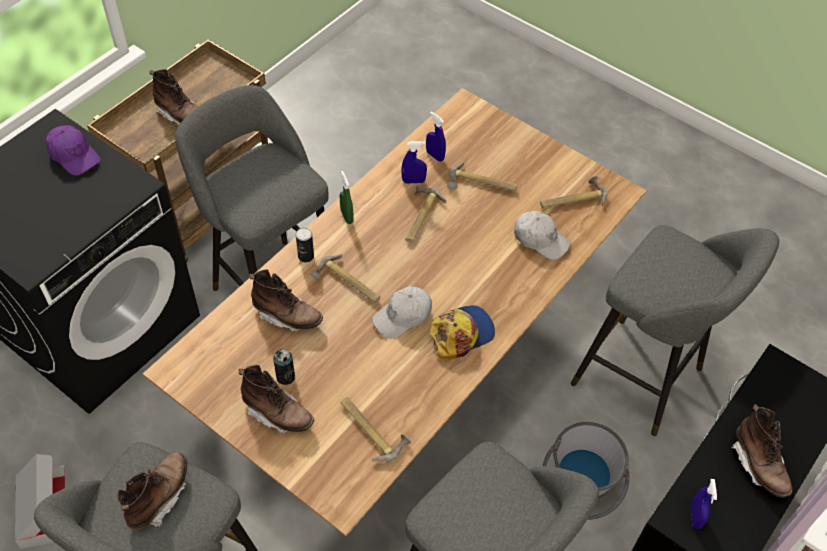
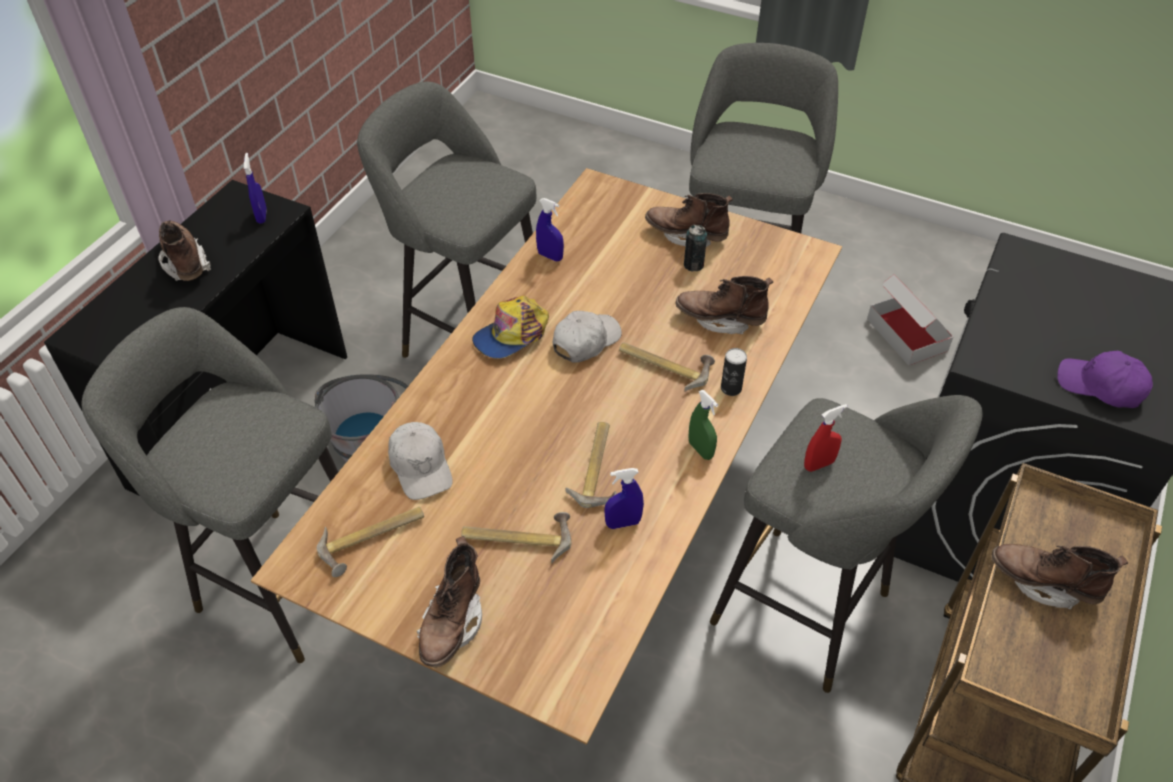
camera: 170 degrees right, 5 degrees down
(159, 497) = (758, 156): brown boot -> brown boot (452, 624)
(276, 183) = (819, 464): none -> red spray bottle
(372, 429) = (587, 238): hammer -> none
(435, 156) = (601, 575): blue spray bottle -> blue spray bottle (550, 256)
(540, 239) = (421, 466): white cap -> white cap turned 135 degrees counterclockwise

